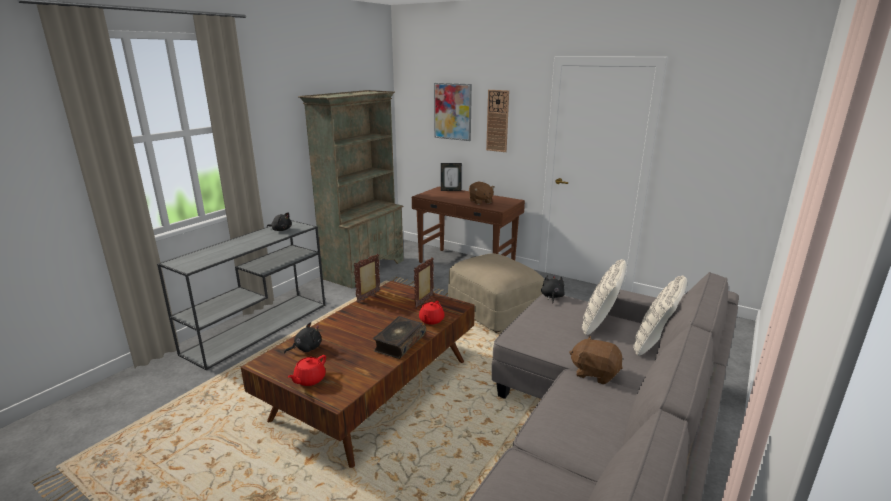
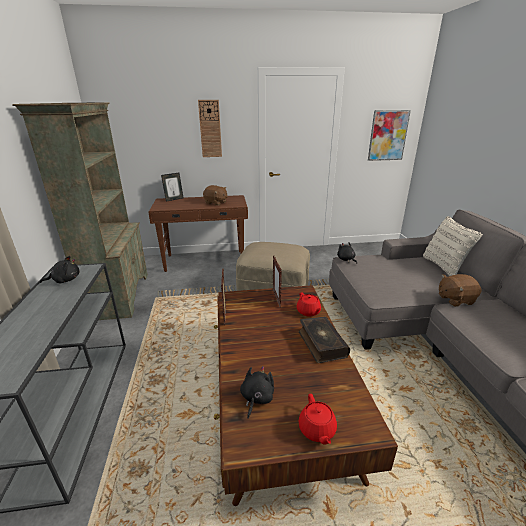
camera: 40 degrees left, 5 degrees up
(452, 111) = (161, 124): picture -> picture (388, 135)
(600, 323) = (401, 266): beige pillow -> none

